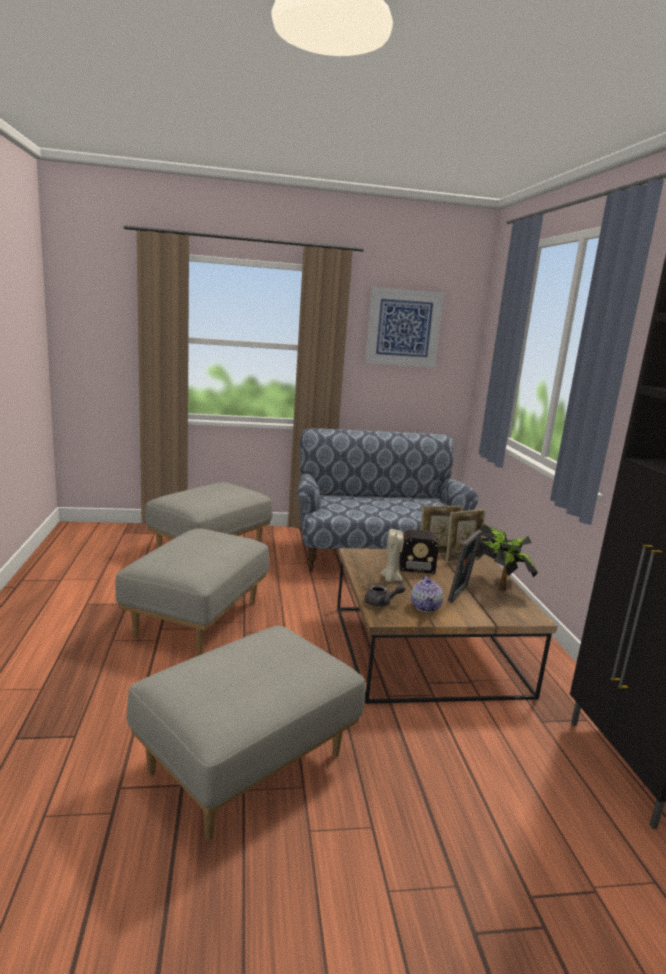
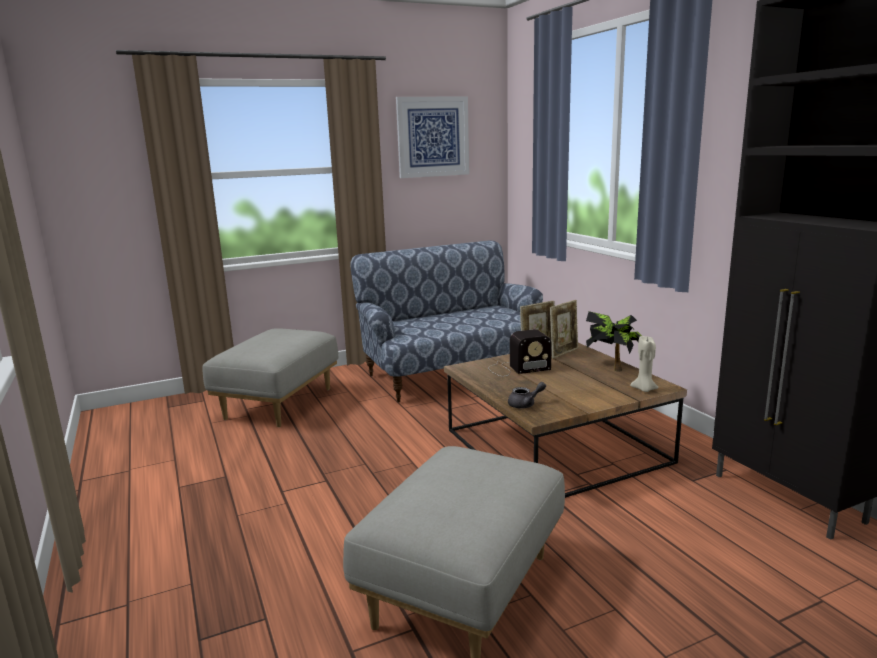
camera: 15 degrees left, 0 degrees up
(197, 618) = (314, 472): grey ottoman -> none
(390, 579) = (516, 383): beige candle -> beige candle (644, 389)
(425, 607) = (567, 399): teapot -> none
(460, 594) = (587, 382): picture frame -> none

